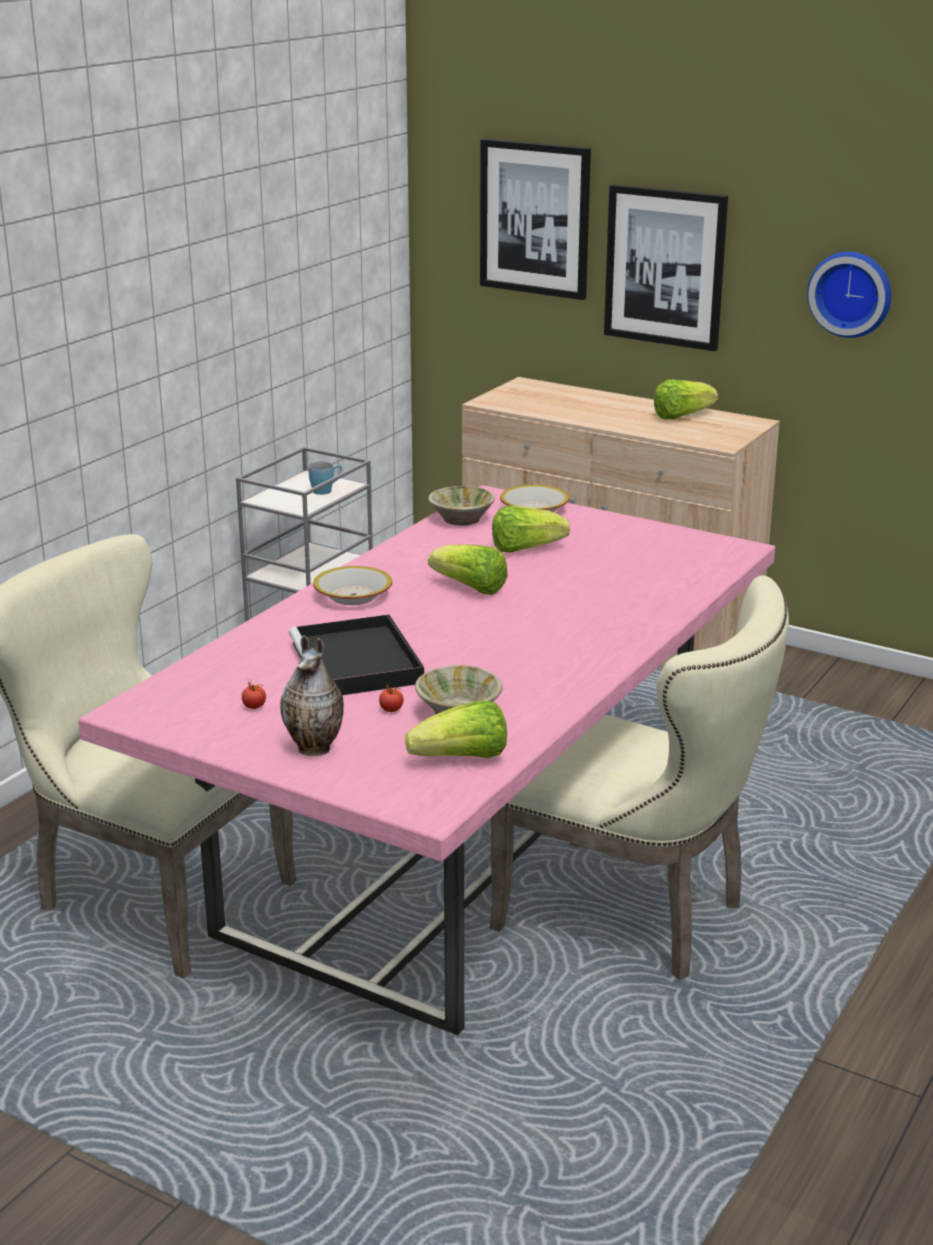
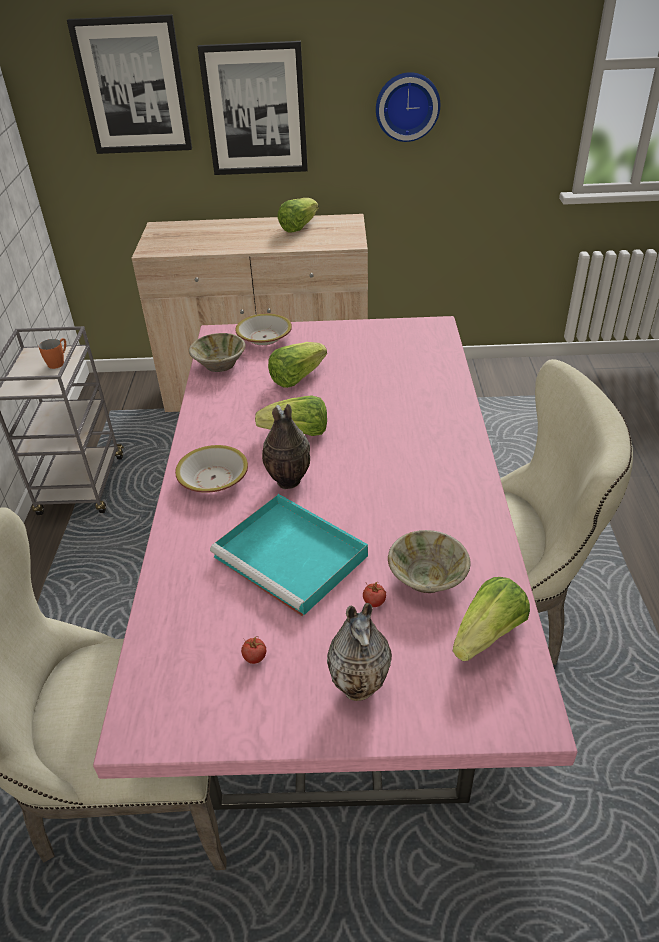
camera: 30 degrees left, 15 degrees up
(326, 490) = (59, 362): blue mug -> orange mug
(358, 664) = (293, 557): black tray -> turquoise tray
(416, 617) = (287, 482): none -> vase

